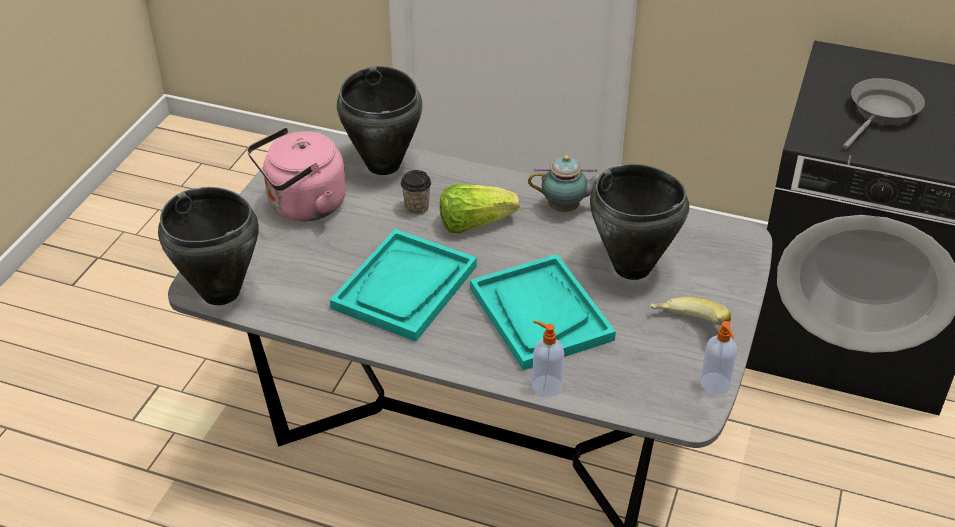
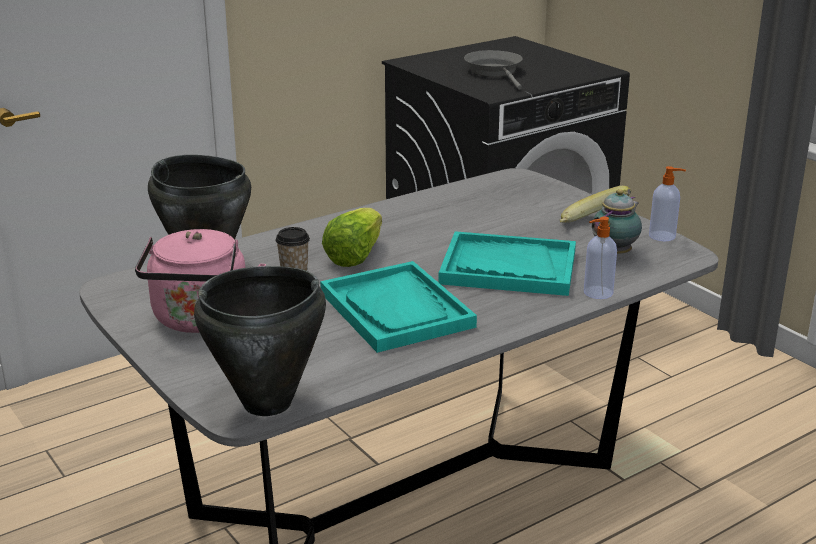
camera: 55 degrees left, 15 degrees down
(565, 208) = (391, 217): teapot -> teapot (615, 253)
(632, 268) = (499, 220): black cooking pot -> none

